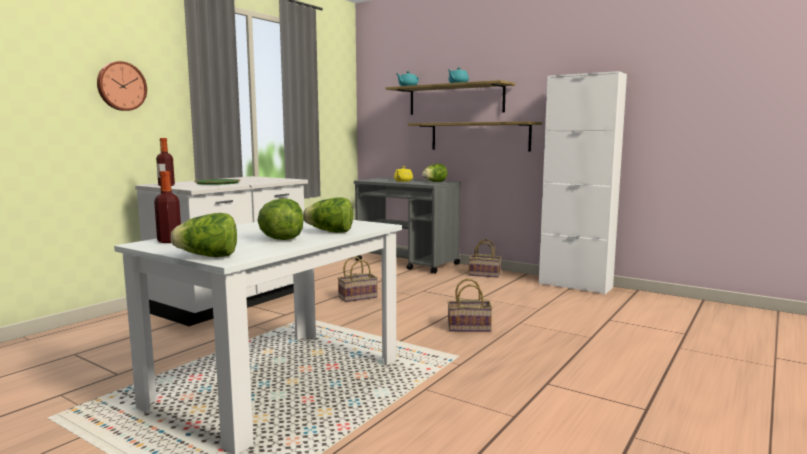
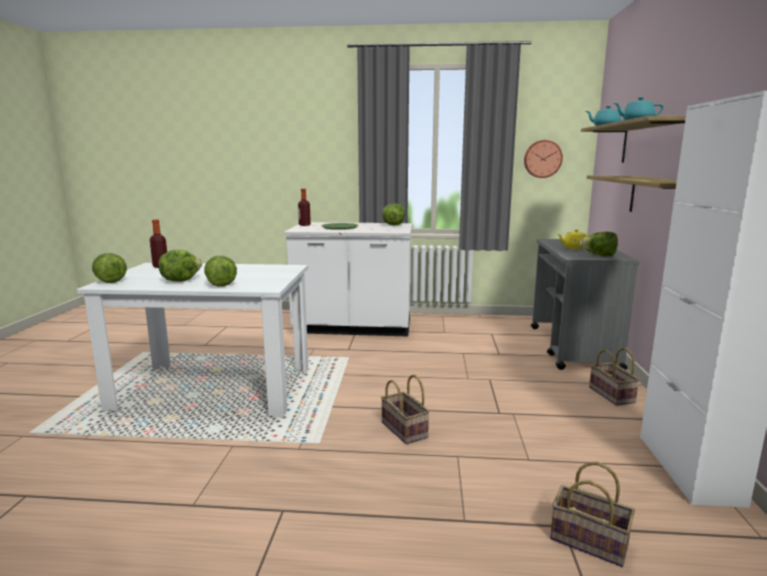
camera: 60 degrees right, 5 degrees up
(121, 86) = (310, 147): wall clock -> wall clock (542, 159)
(251, 178) = (393, 225): none -> lettuce
(358, 297) = (426, 359): basket -> basket (591, 541)

